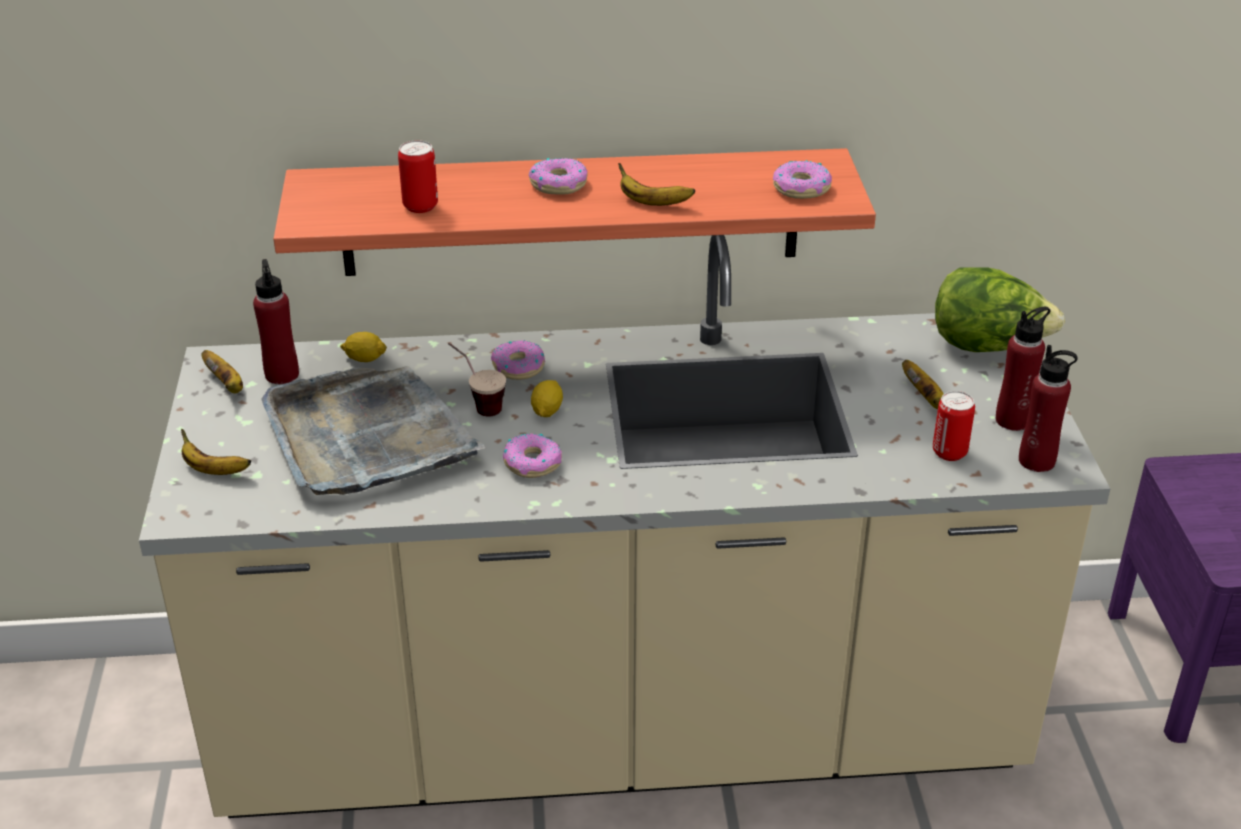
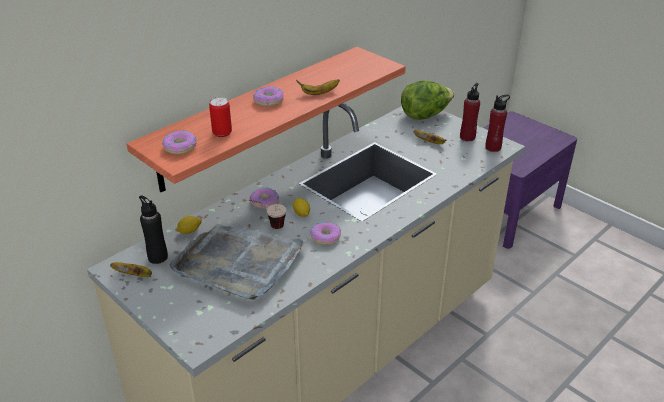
camera: 40 degrees left, 0 degrees up
(213, 470) = (185, 316): banana -> none
(282, 374) = (157, 257): red bottle -> black bottle
(801, 188) = (365, 66): donut -> donut (180, 147)
(949, 452) = (464, 158): can -> none

